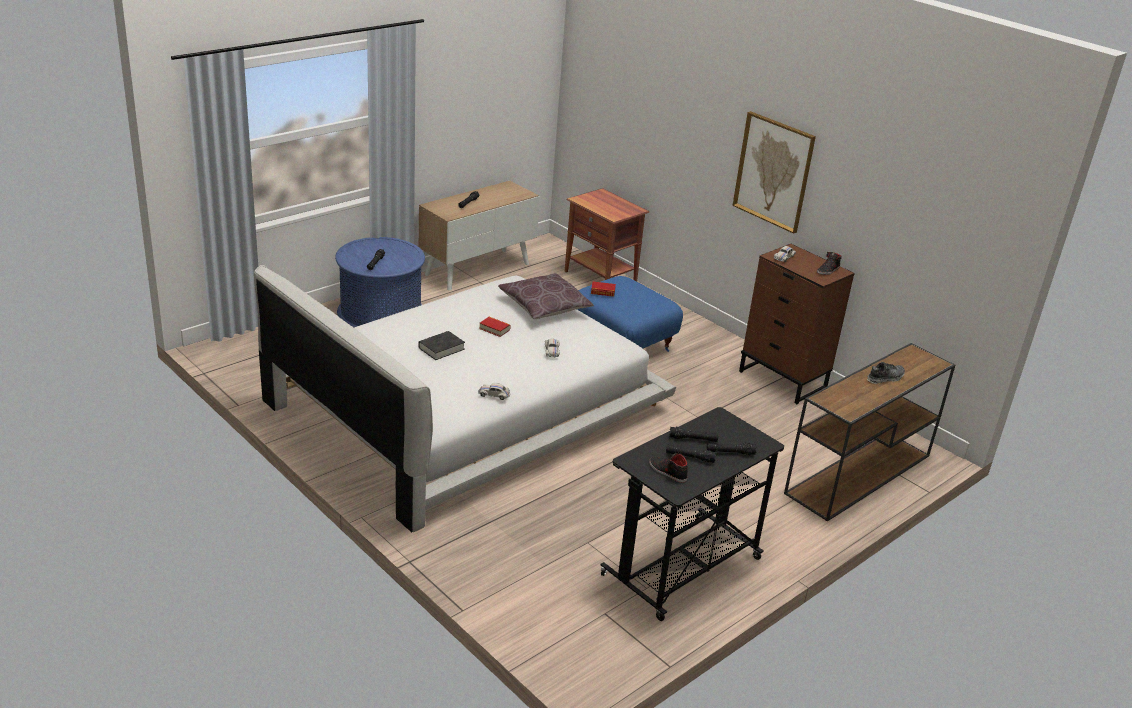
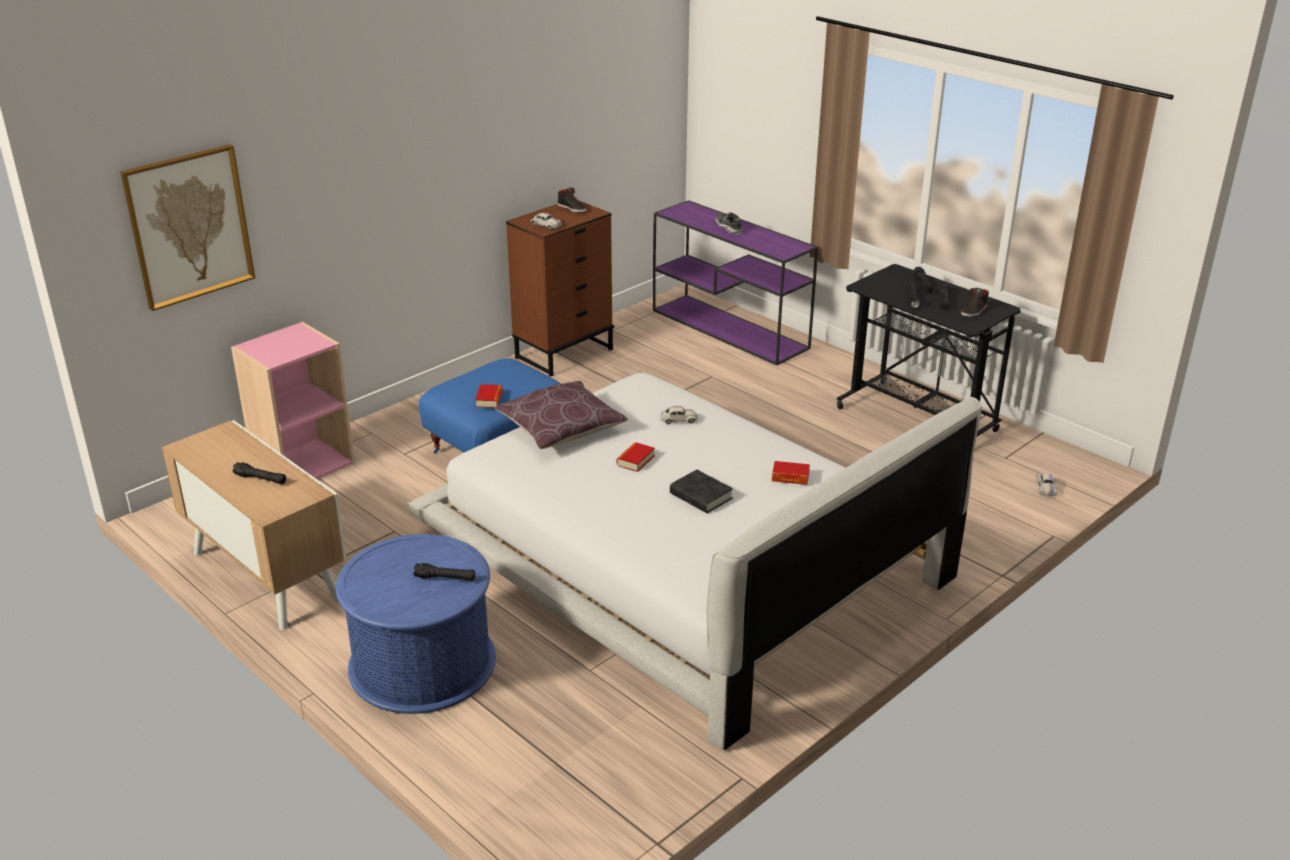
camera: 90 degrees left, 0 degrees up
(459, 387) = (790, 477): none -> book
(494, 395) = (795, 454): white toy car -> white toy car (1046, 488)
(601, 277) = (304, 463): nightstand -> pink bookcase
(773, 172) = (460, 161): picture -> picture (189, 226)
(858, 475) = (731, 329): brown console table -> purple console table

